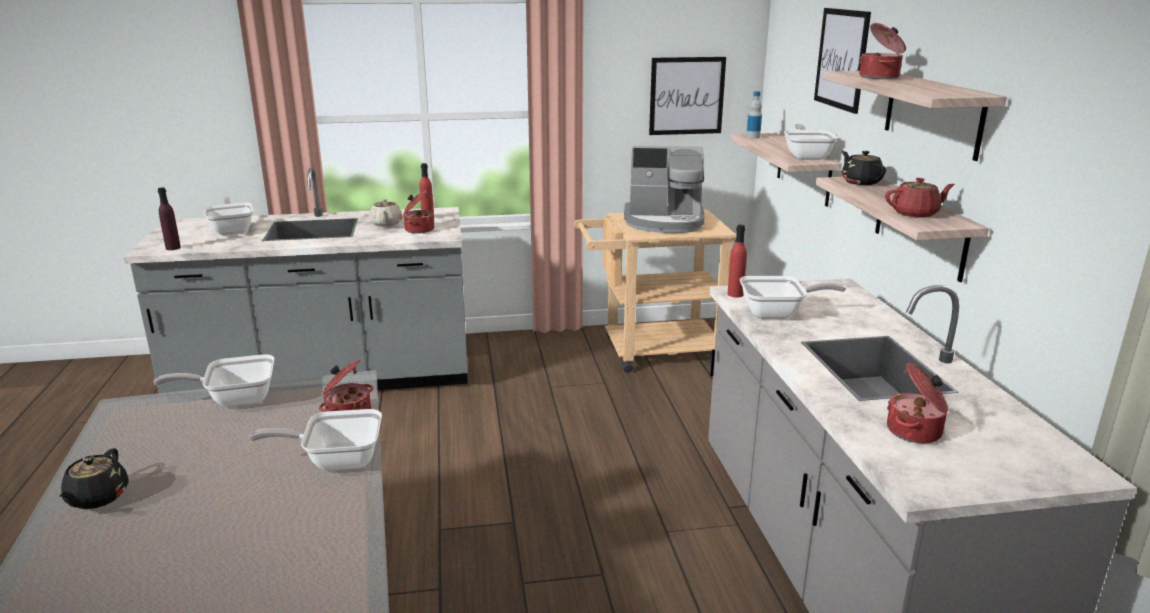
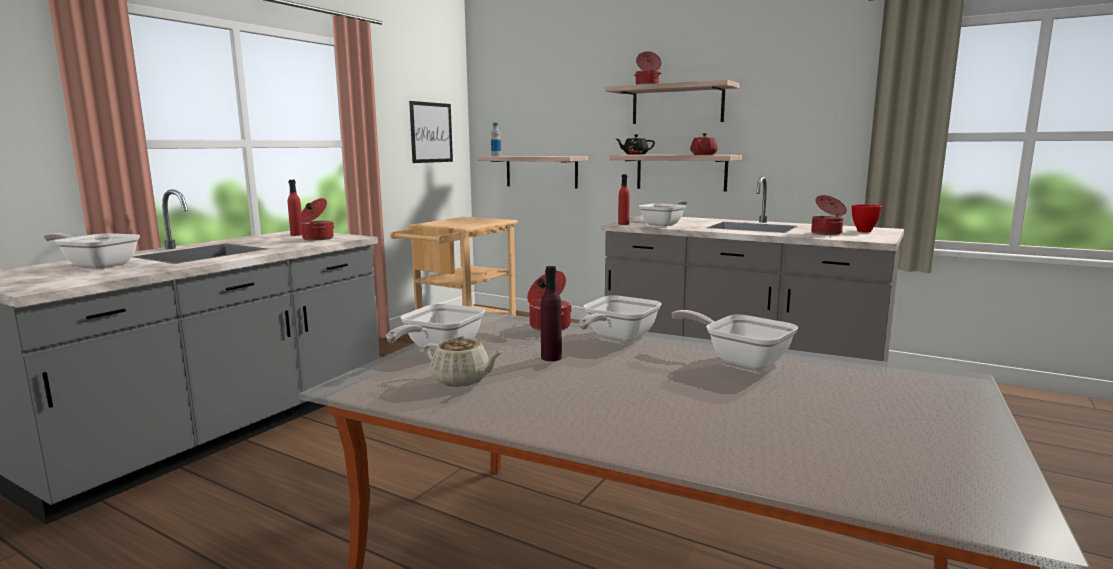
camera: 50 degrees left, 10 degrees down
(97, 498) = (537, 411): black teapot -> none
(173, 248) = (69, 282): purple bottle -> purple bottle (551, 357)
(386, 224) = (271, 241): beige teapot -> beige teapot (462, 380)
(664, 222) = (461, 222): coffee machine -> none
(806, 156) = (561, 156): frying pan -> frying pan (740, 360)
(841, 59) = (572, 90): picture -> none
(1009, 456) = (863, 231): none -> red bowl

